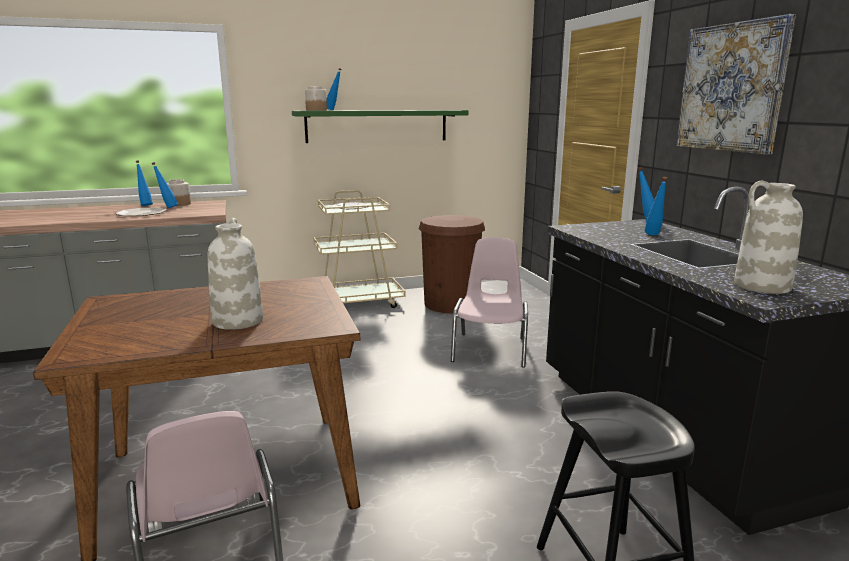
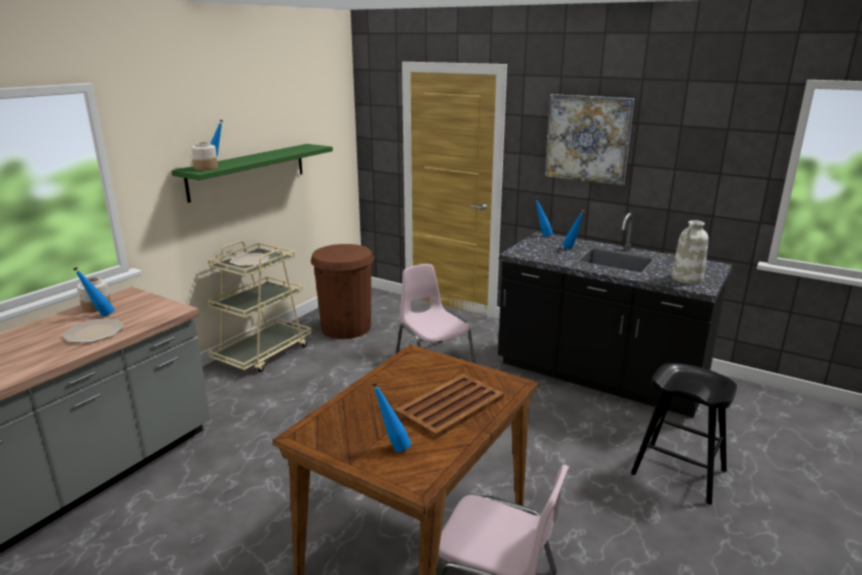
camera: 40 degrees left, 5 degrees up
(145, 205) = (58, 319): blue bottle -> blue bottle (392, 447)
(237, 320) = (449, 406): white vase -> brown tray

